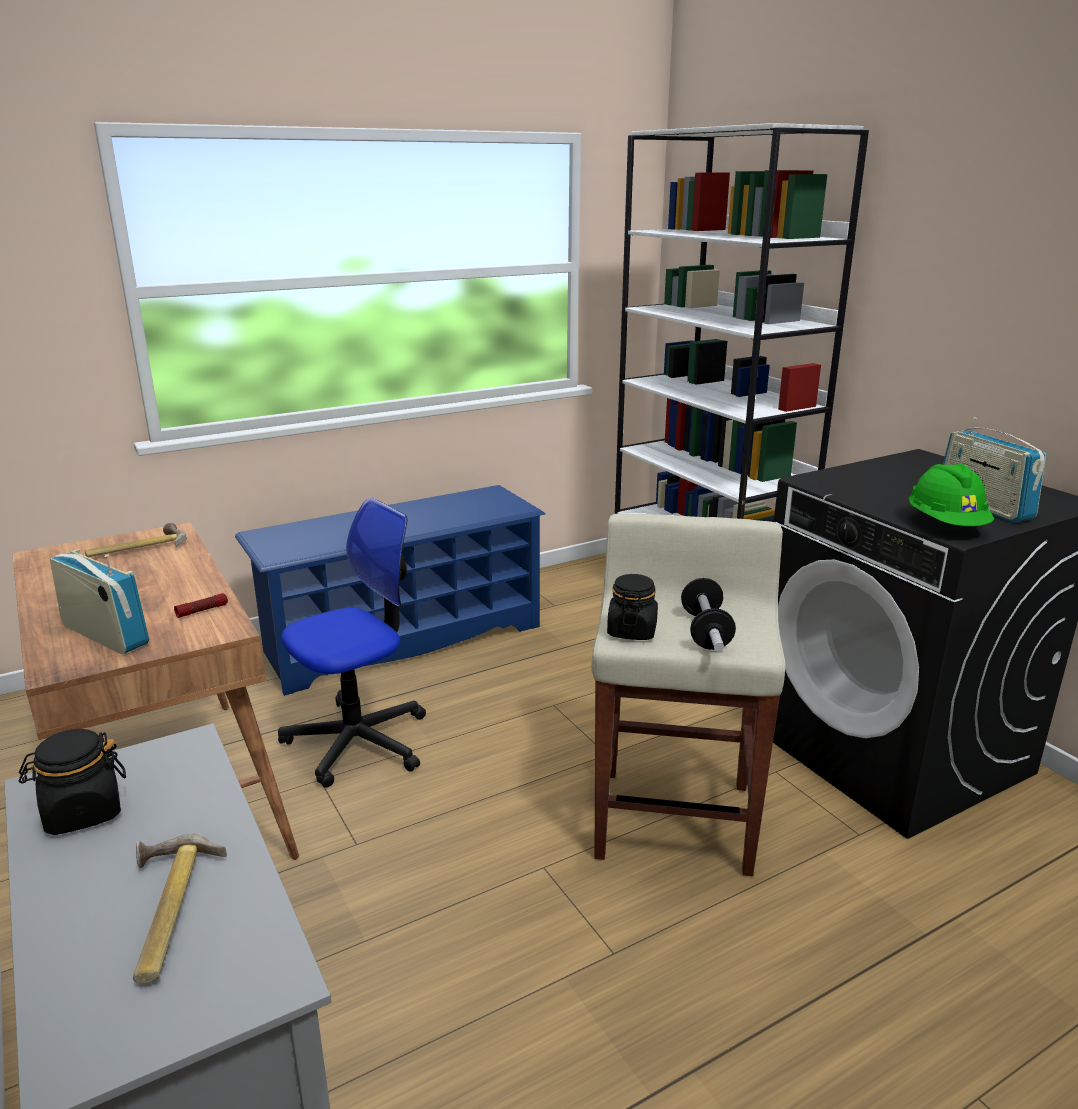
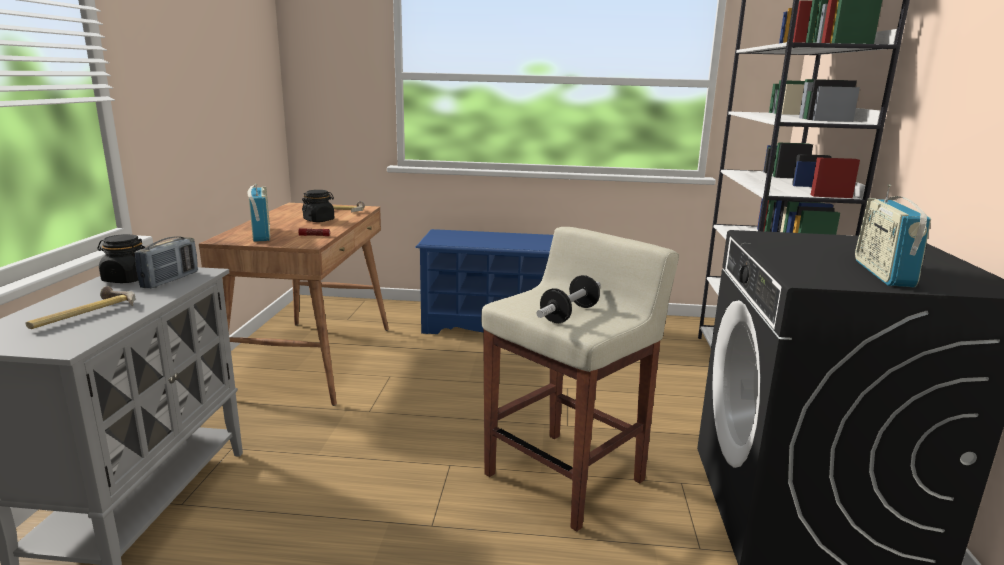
camera: 35 degrees right, 5 degrees down
(166, 782) = (170, 280): none -> radio
(358, 741) = (430, 366): office chair -> none
(632, 631) = (522, 301): black jar -> black jar (319, 220)
(946, 525) = (810, 273): green hard hat -> none

